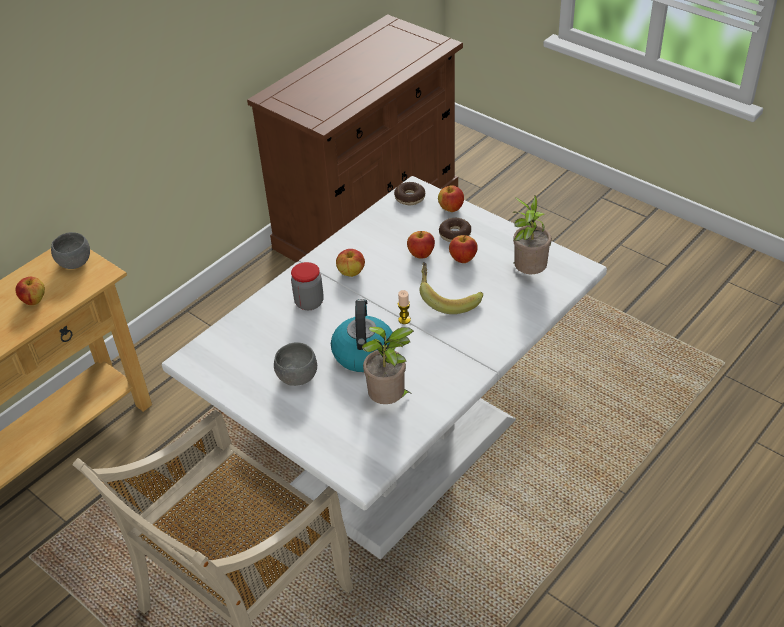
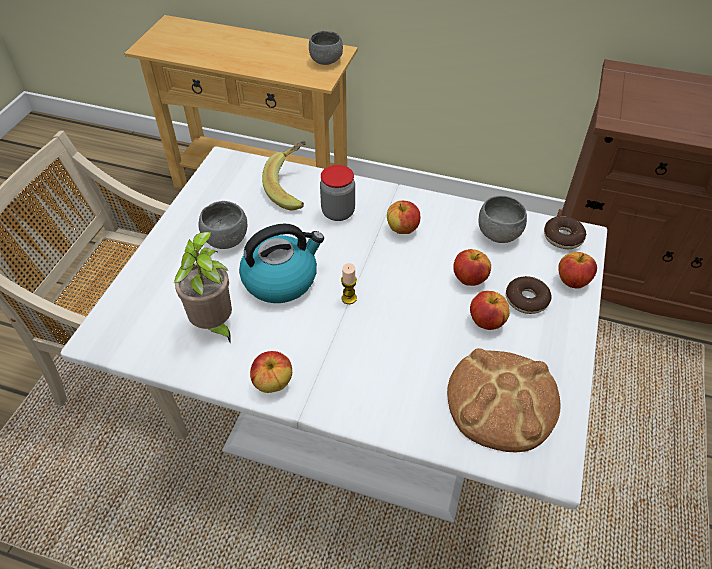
camera: 65 degrees right, 5 degrees up
(34, 300) = (271, 58): apple -> apple (273, 383)
(387, 226) = (499, 234): none -> grey bowl
(448, 298) = (406, 328): banana -> banana (294, 188)
(528, 273) = (502, 401): potted plant -> bread

